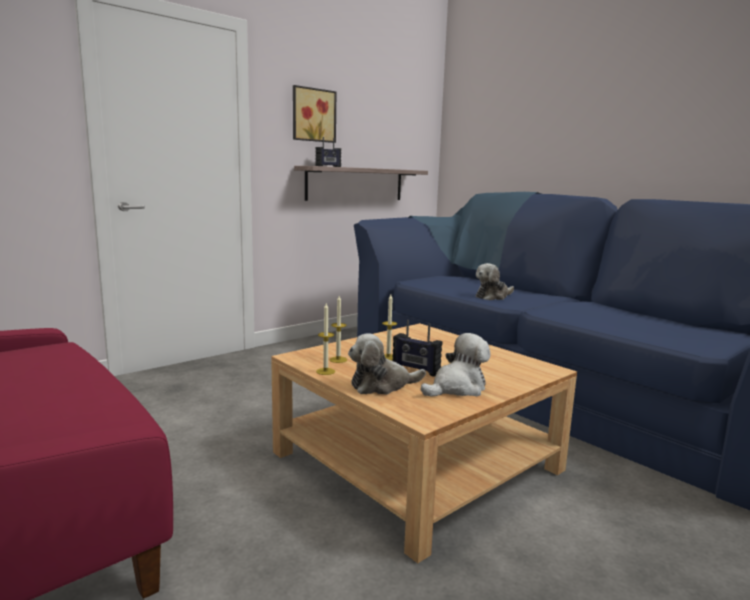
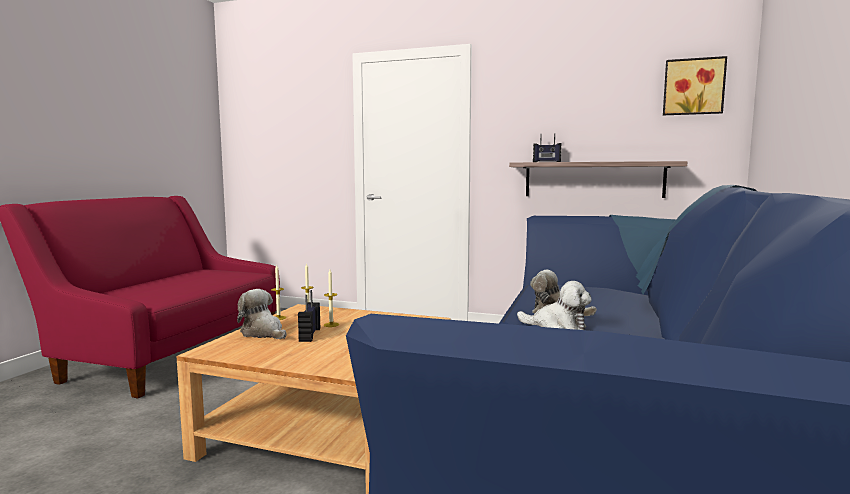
camera: 60 degrees right, 5 degrees down
(312, 115) = (537, 113): picture -> picture (693, 87)
(457, 388) = (277, 351): plush toy -> plush toy (557, 327)

